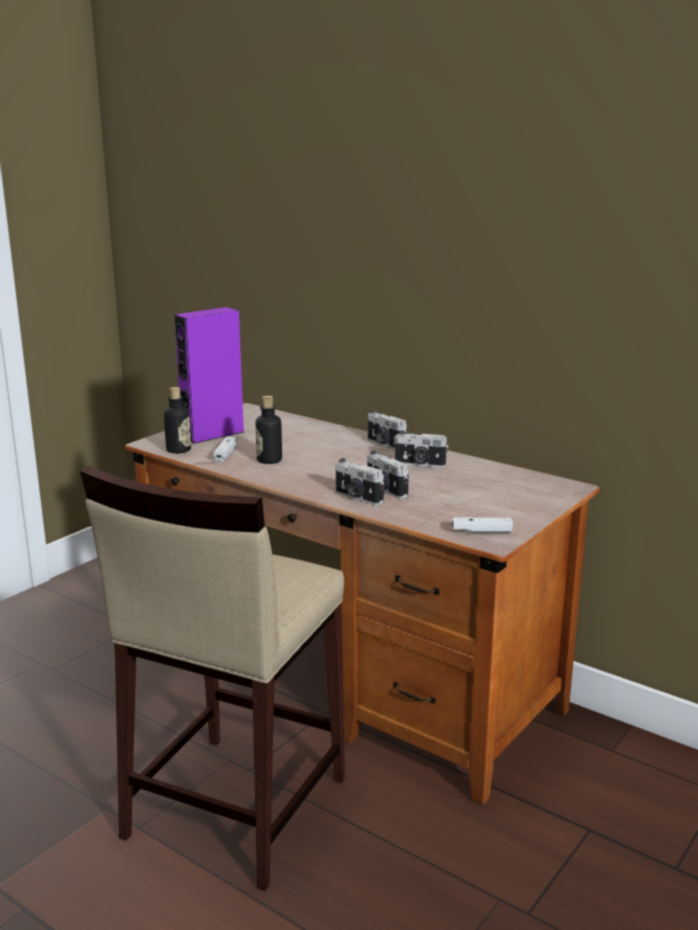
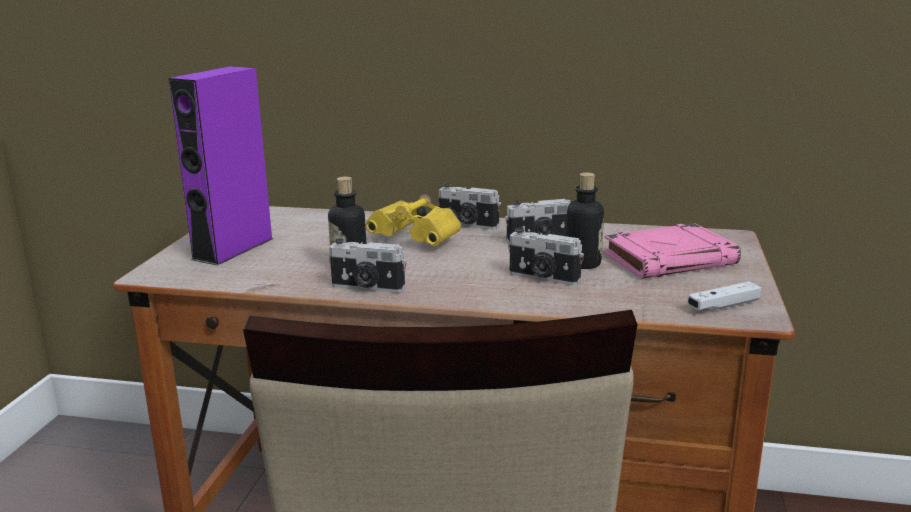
camera: 25 degrees left, 0 degrees up
(178, 450) = (205, 276): bottle -> bottle (583, 263)
(225, 454) = (279, 270): white game controller -> none
(337, 449) = (418, 240): none -> yellow binoculars
(358, 498) = (524, 294): camera -> camera (367, 288)
(495, 494) = (670, 259): none -> pink book

